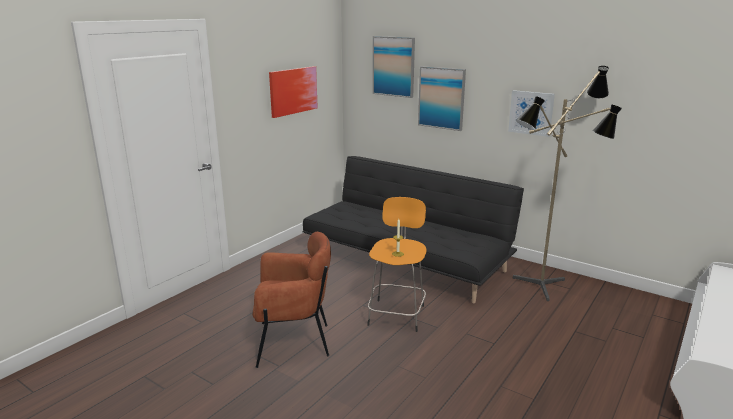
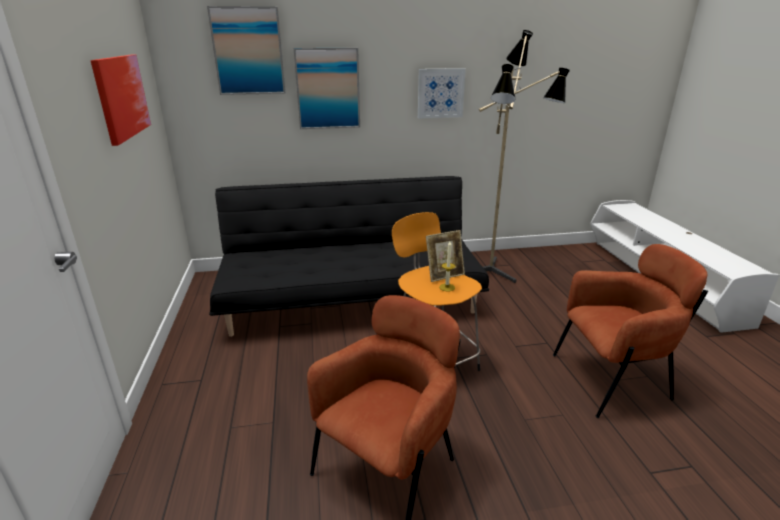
camera: 45 degrees left, 5 degrees up
(410, 248) = (444, 275): none -> picture frame
(498, 385) = (612, 380): none -> brown armchair

